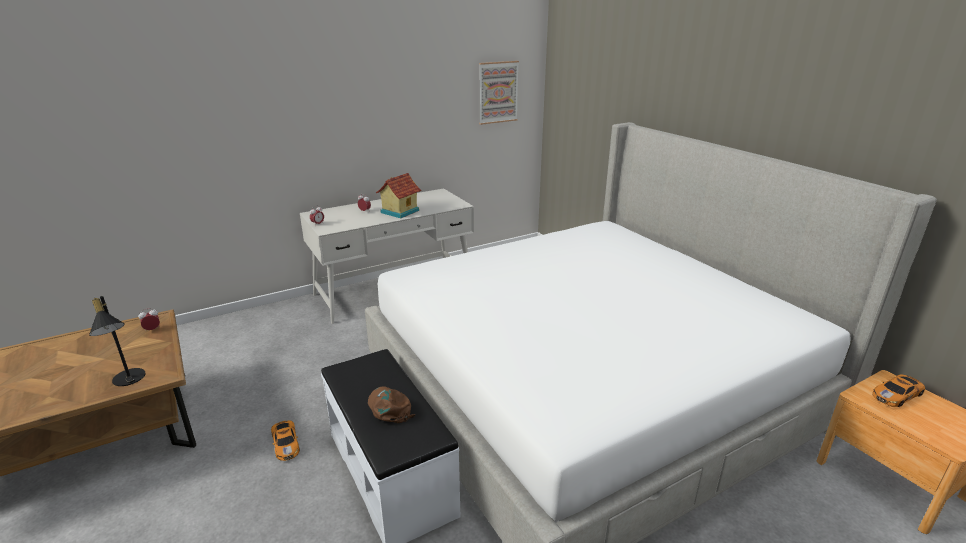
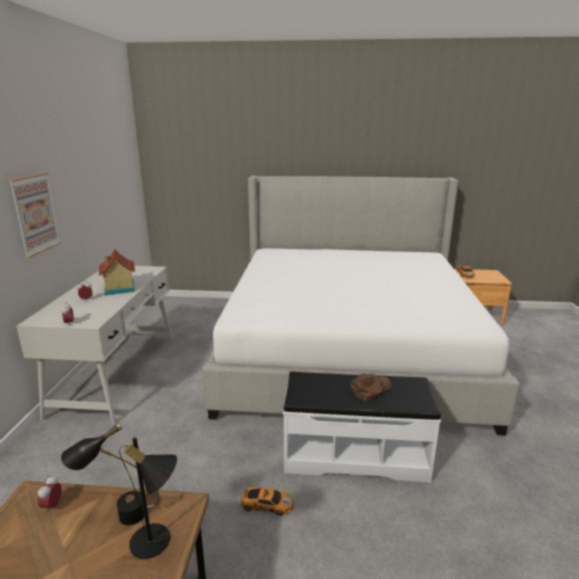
camera: 55 degrees left, 5 degrees down
(150, 355) = (119, 515): none -> black table lamp
(389, 408) = (370, 389): brown cap -> brown cap turned 135 degrees clockwise
(498, 92) = (120, 169): picture -> picture (35, 214)

